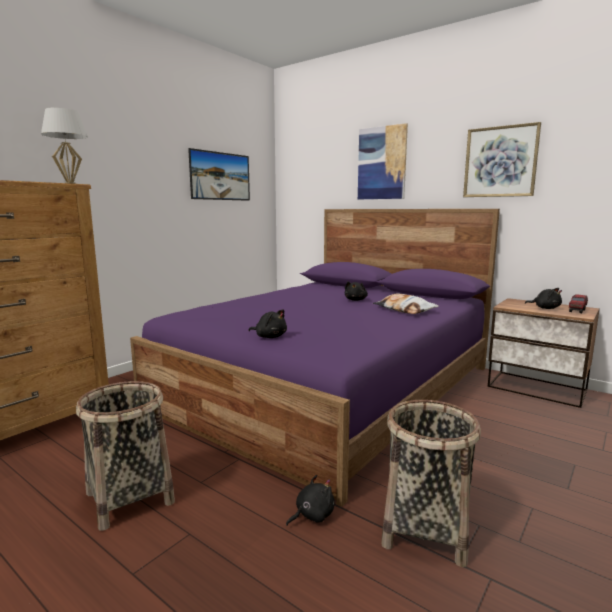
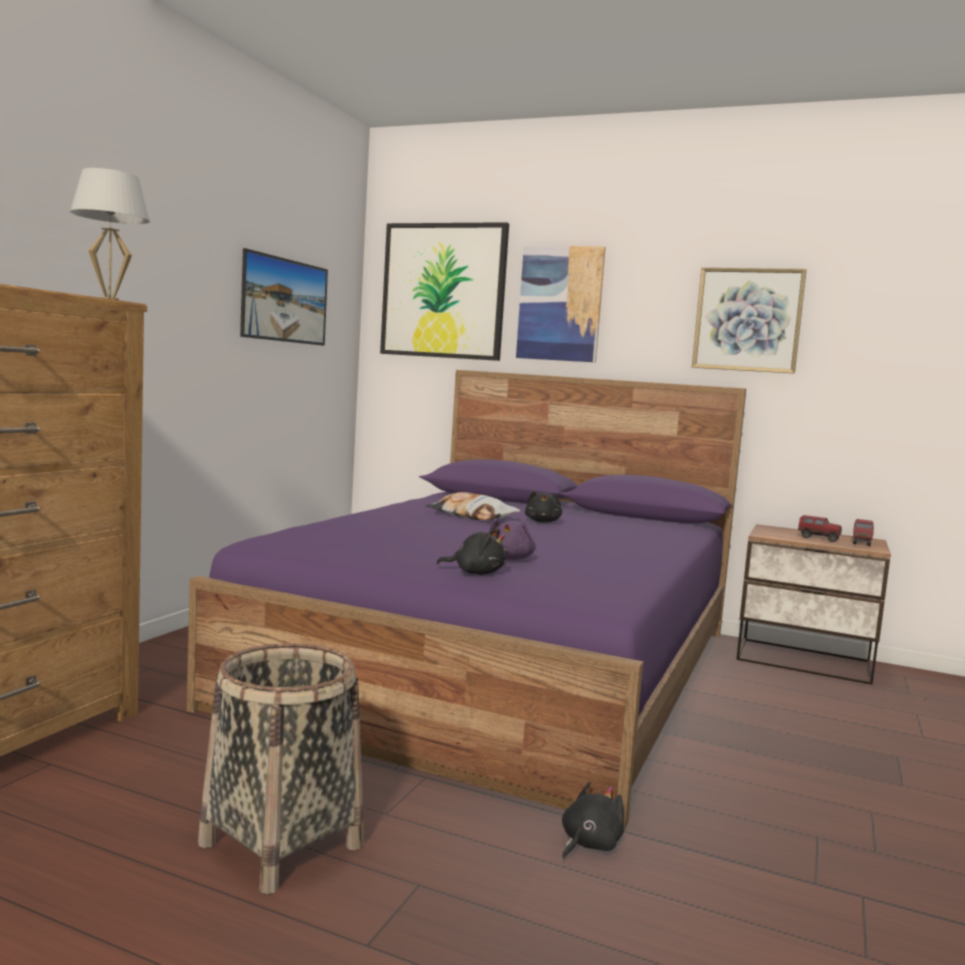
camera: 15 degrees left, 5 degrees down
(304, 326) = (511, 558): none -> purple plush toy
(317, 162) = (443, 291): none -> picture
(404, 310) = (631, 537): pillow -> pillow (471, 516)
(425, 529) = (753, 848): basket -> none
(545, 308) = (818, 538): black plush toy -> toy truck

